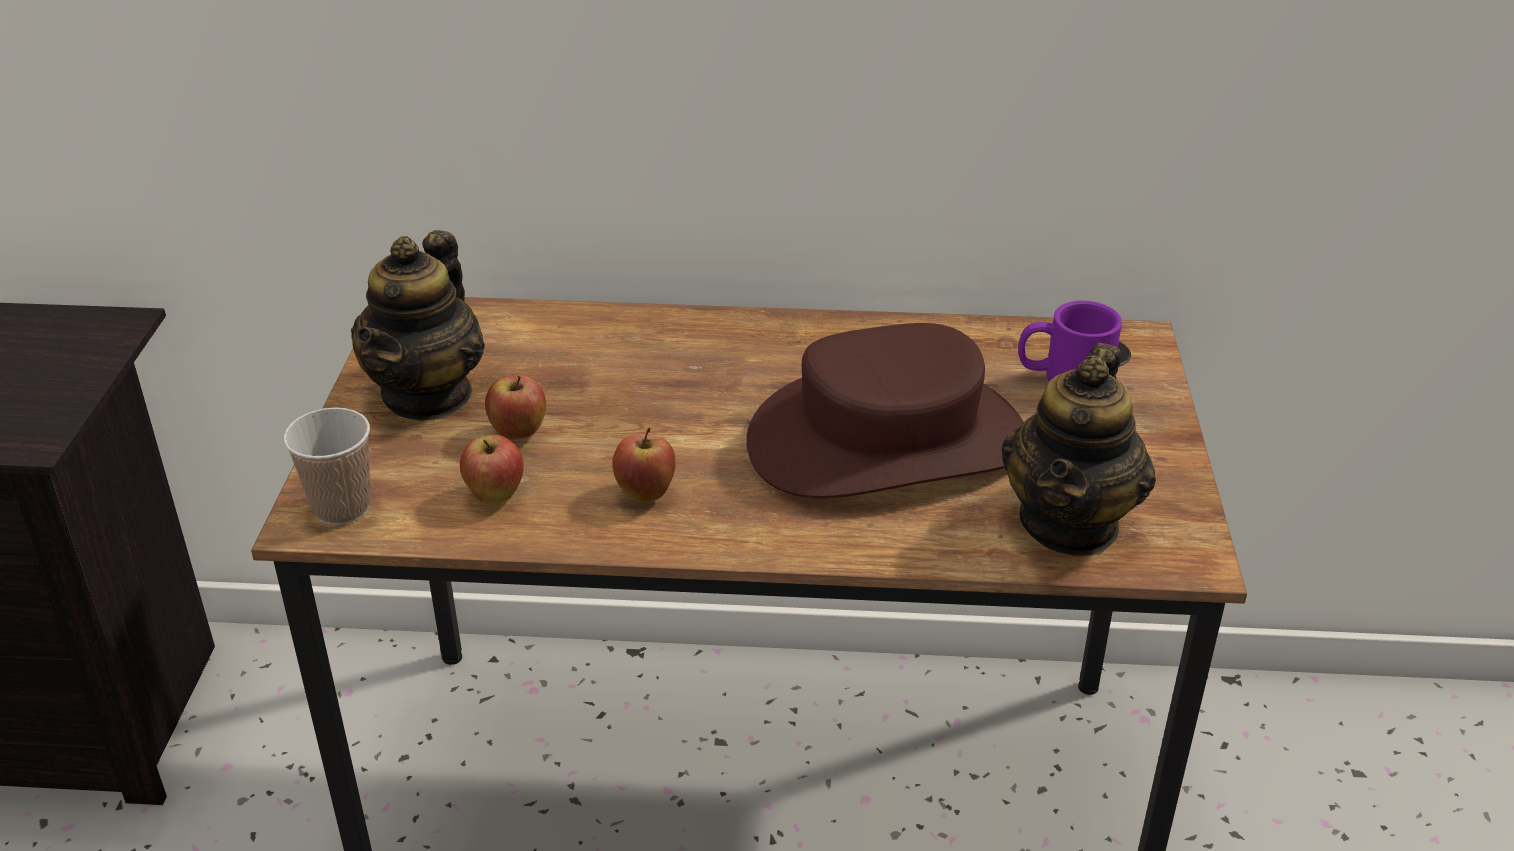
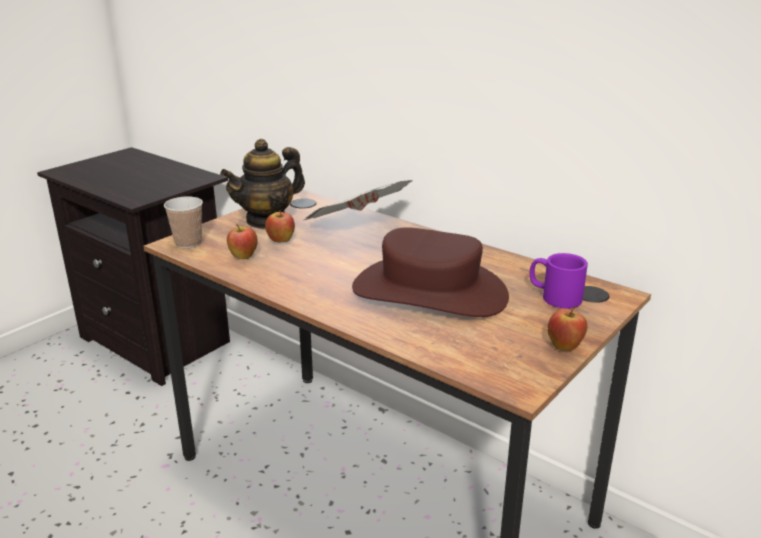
camera: 35 degrees right, 10 degrees down
(615, 353) = (356, 228): none -> newspaper
(645, 494) = (299, 275): apple -> apple (564, 347)
(1070, 523) = (474, 351): teapot -> none

